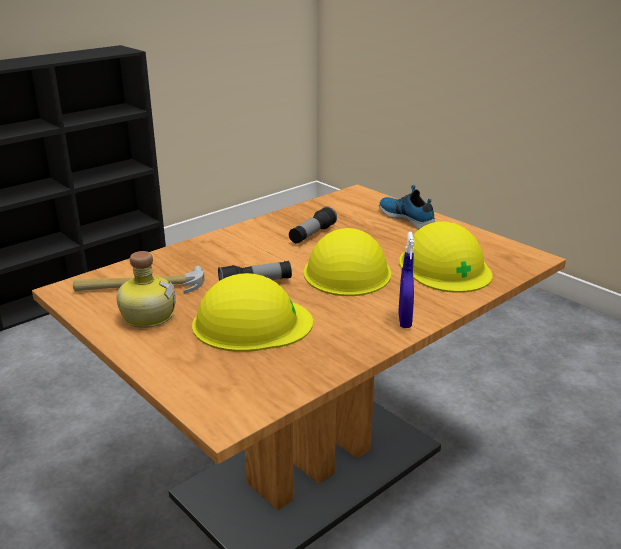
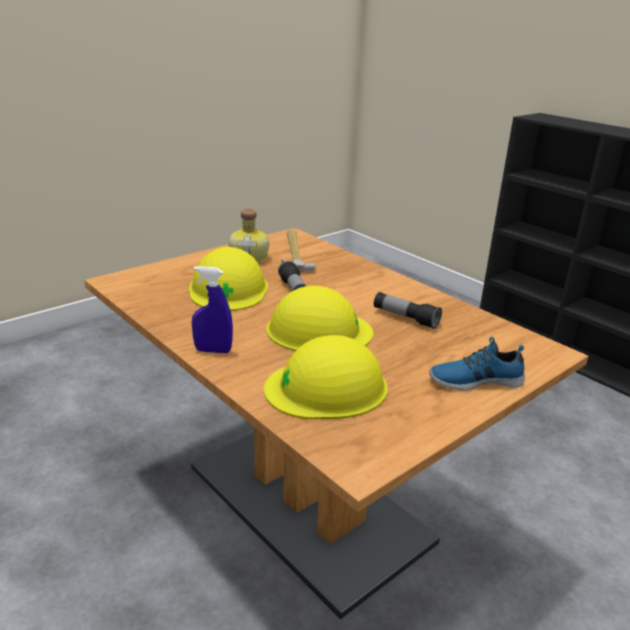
camera: 90 degrees right, 0 degrees up
(407, 218) = (475, 380): shoe -> shoe turned 150 degrees counterclockwise

